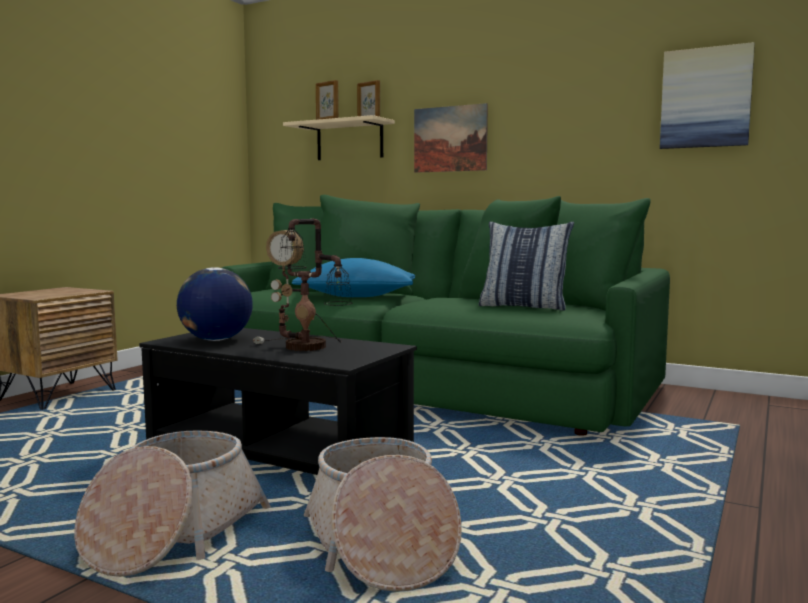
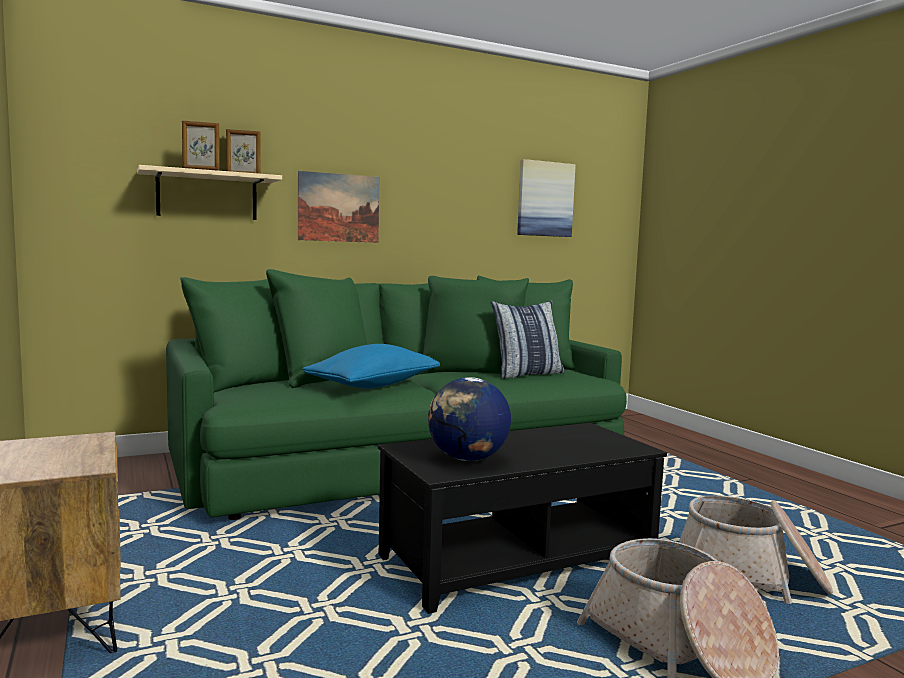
camera: 55 degrees left, 0 degrees up
(306, 348) = (559, 444): table lamp -> none

